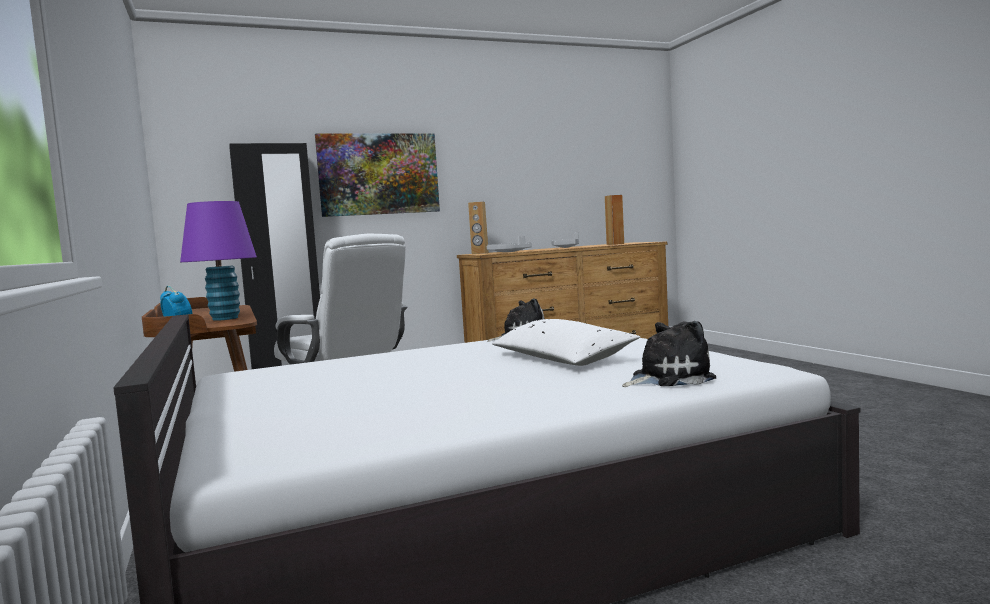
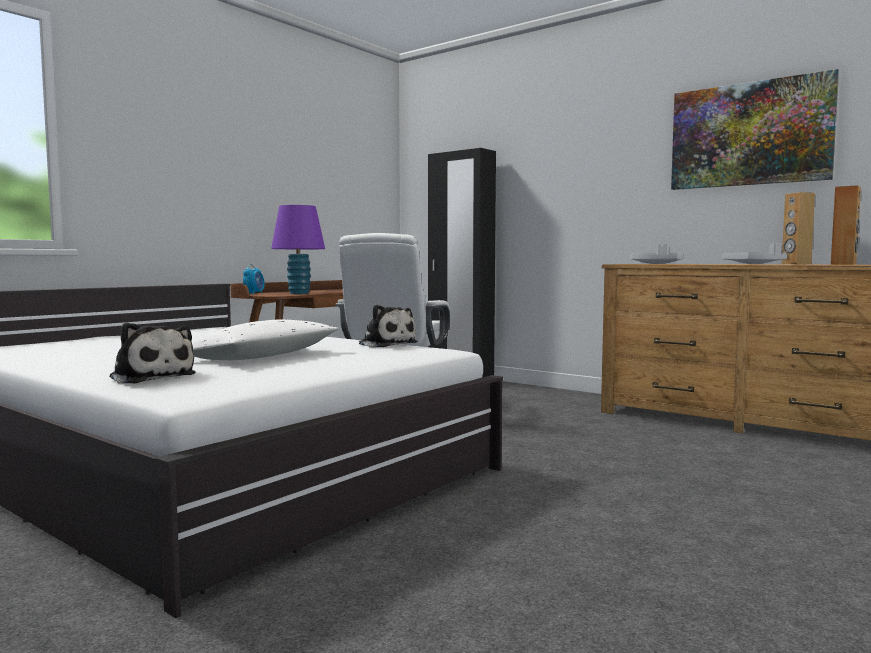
camera: 60 degrees right, 0 degrees up
(379, 174) = (562, 172): picture -> picture (749, 134)
(480, 253) = (641, 263): brown speaker -> brown speaker (796, 264)

